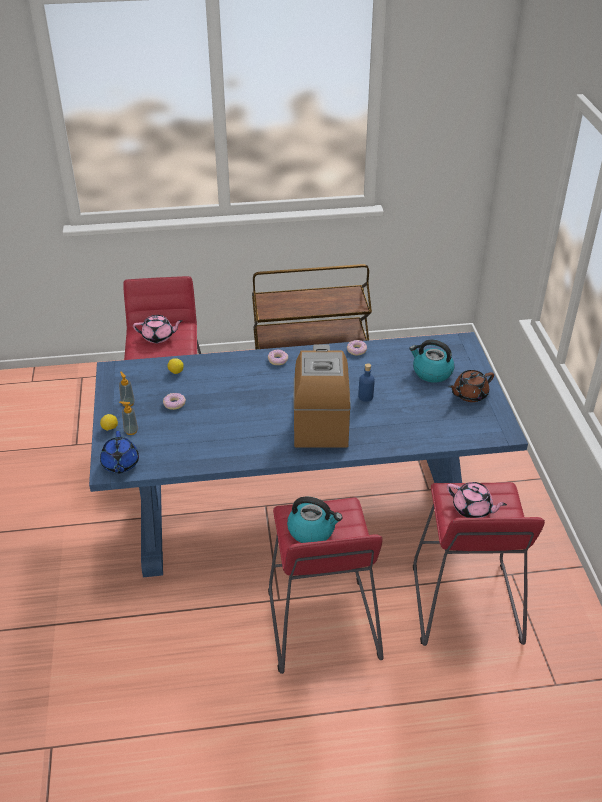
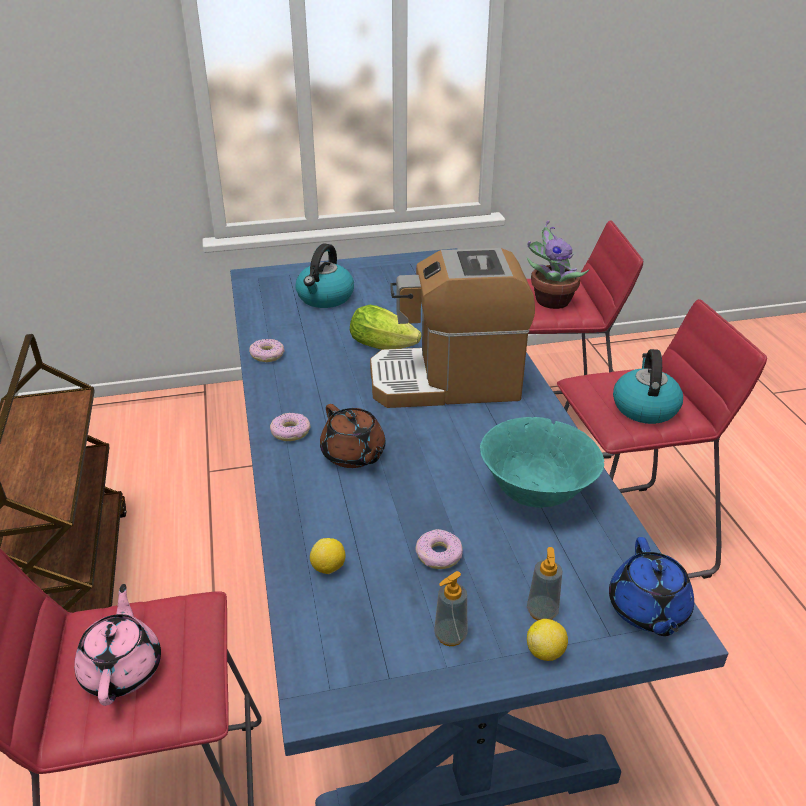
camera: 95 degrees left, 5 degrees down
(120, 464) = (647, 610): blue teapot -> blue teapot turned 105 degrees clockwise
(207, 440) = (535, 495): none -> turquoise bowl
(365, 396) = (386, 345): blue bottle -> lettuce
(469, 394) = (372, 275): brown teapot -> brown teapot (353, 455)
(472, 509) = (550, 301): pink teapot -> potted plant

